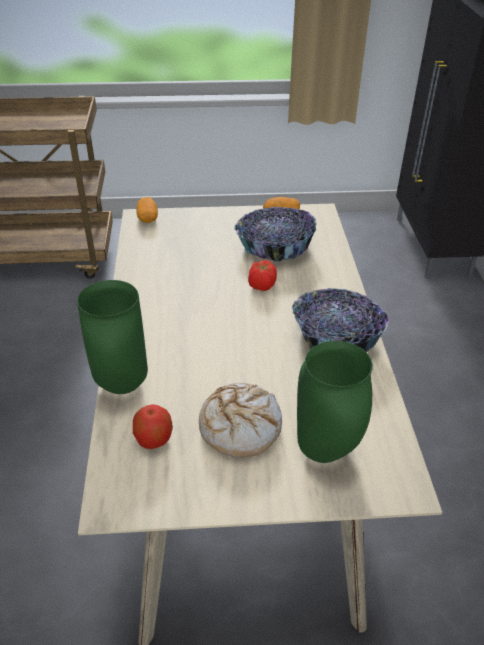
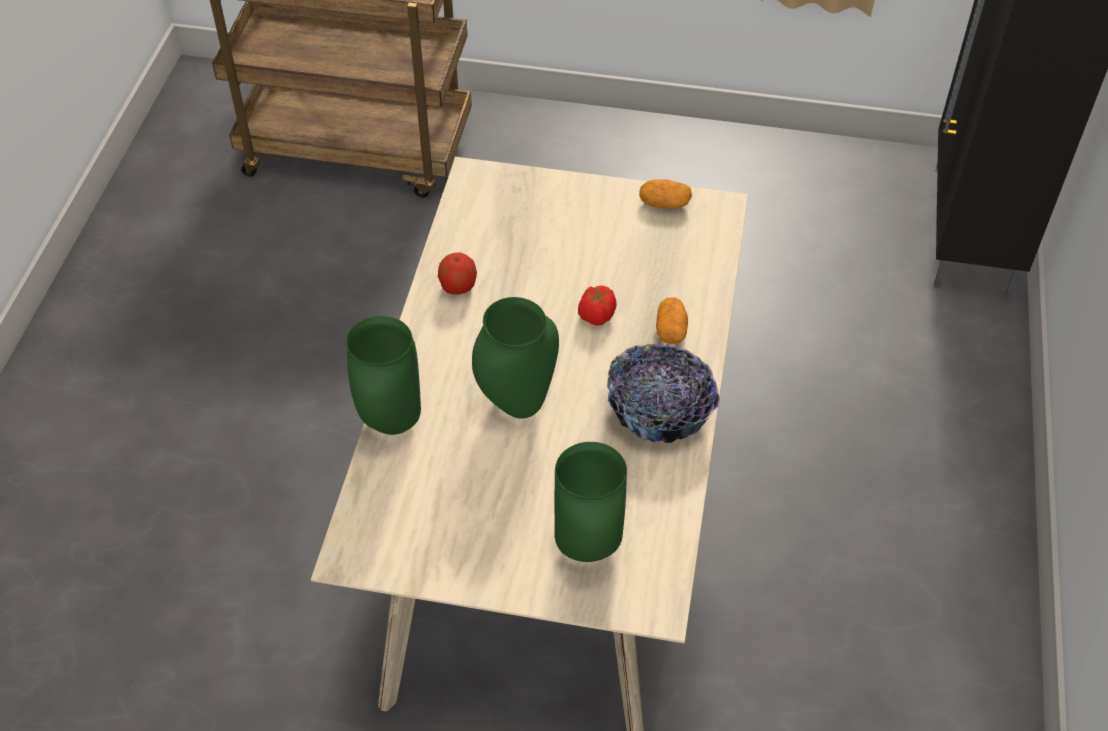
camera: 15 degrees right, 10 degrees up
(147, 218) = (483, 179): potato -> potato (671, 330)
(153, 440) = (409, 496): apple -> apple (458, 287)
(224, 354) = (518, 406): none -> green vase
(240, 426) = (505, 500): bread -> none
(275, 247) = (636, 257): bowl -> none

